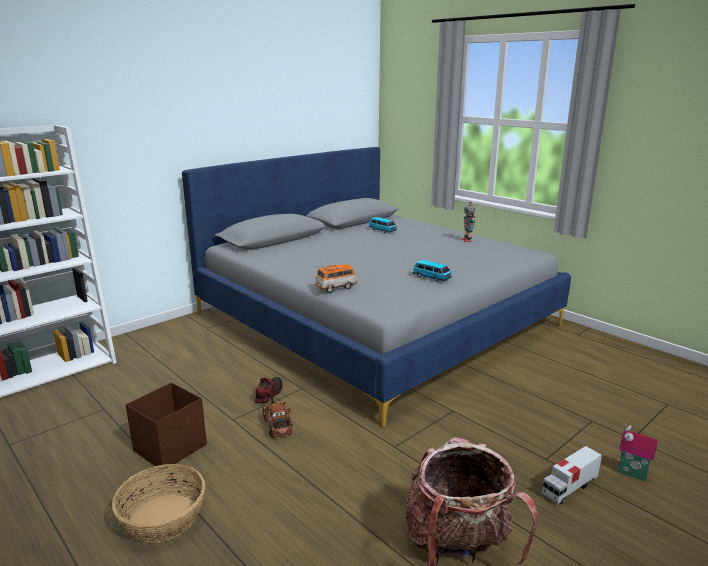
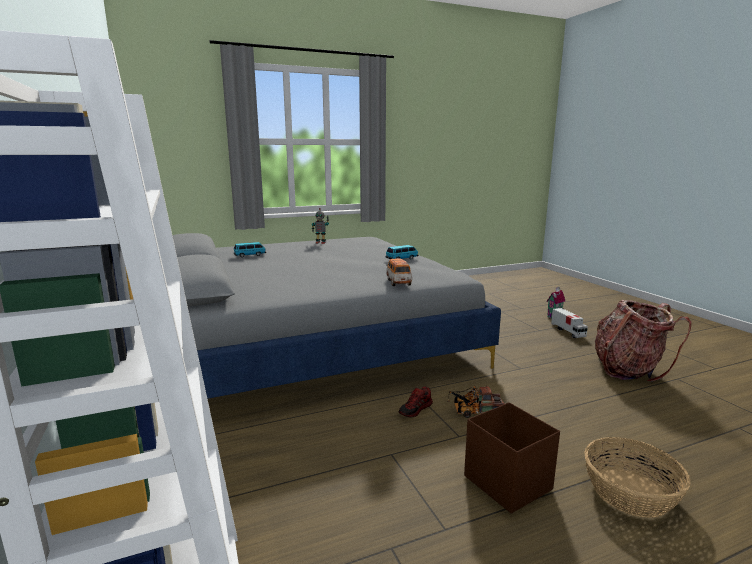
camera: 70 degrees left, 5 degrees down
(268, 394) = (415, 409): shoe -> shoe turned 90 degrees counterclockwise

